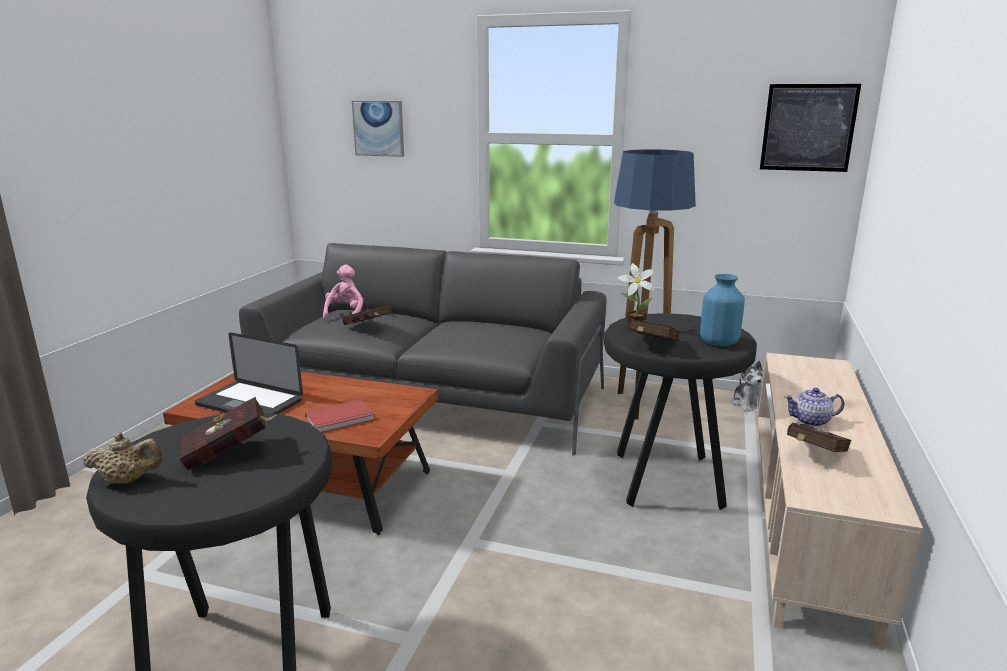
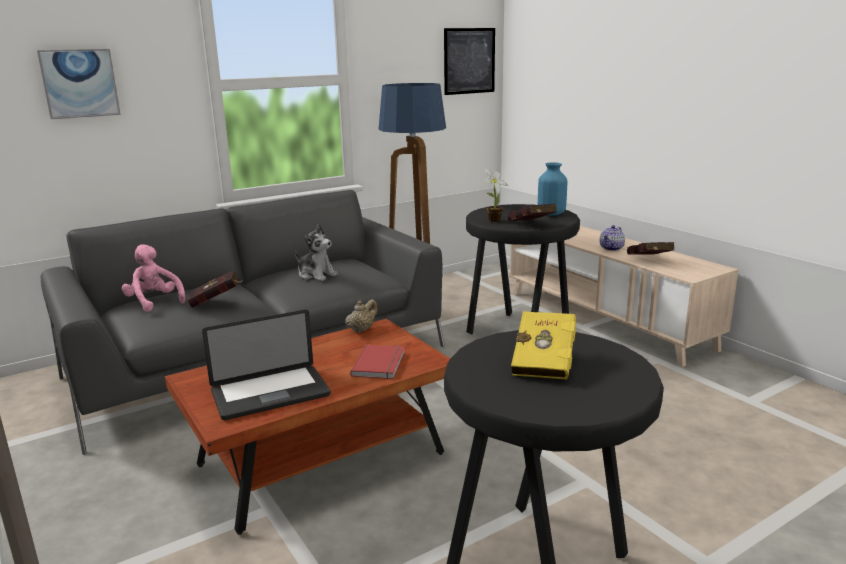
camera: 50 degrees left, 0 degrees up
(128, 481) = (553, 407): beige teapot -> beige teapot (362, 330)
(231, 453) = (545, 362): red book -> yellow book
(748, 404) = (469, 277): plush toy -> plush toy (316, 275)

